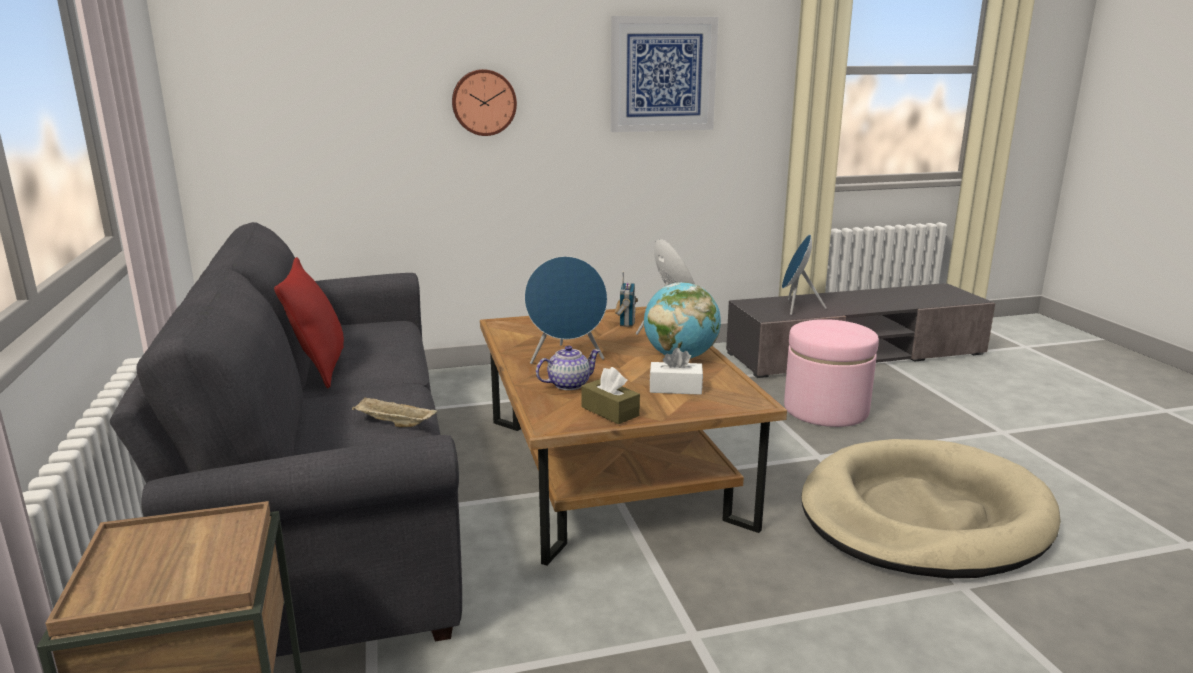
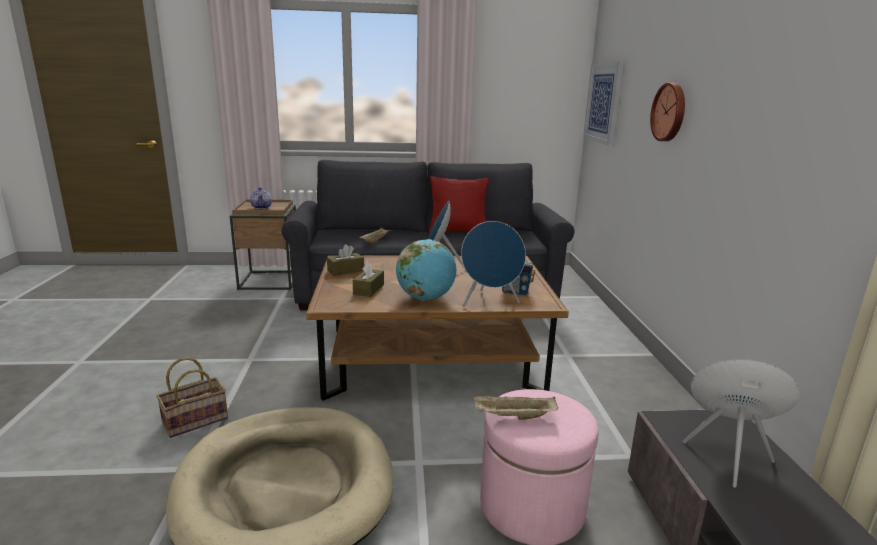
camera: 100 degrees right, 0 degrees up
(568, 384) = (394, 267): teapot -> teapot (261, 207)
(663, 74) = (788, 93): picture -> picture (603, 103)
(675, 388) = (368, 289): white tissue box -> brown tissue box
(849, 336) = (513, 417): none -> beige tray
(886, 623) = (196, 420): none -> basket

